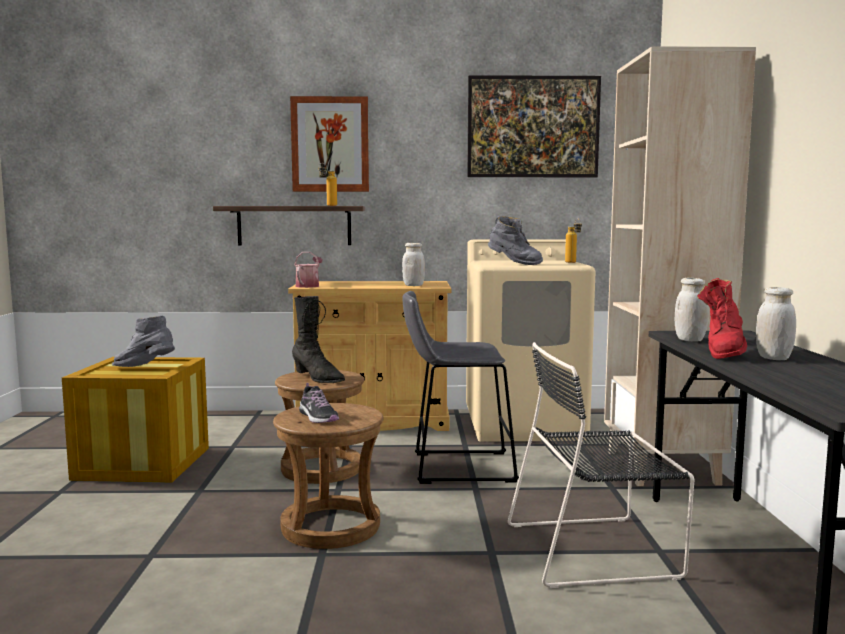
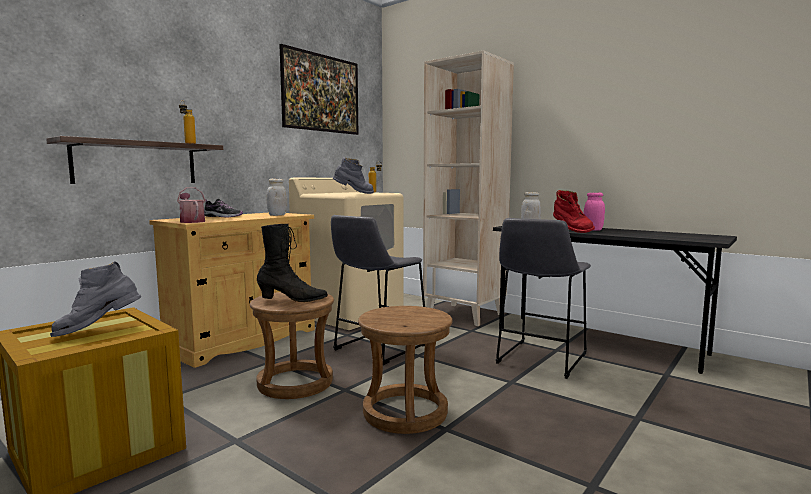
camera: 50 degrees left, 0 degrees up
(318, 417) = (403, 319): shoe -> shoe (223, 217)
(330, 144) = (169, 83): picture -> none
(596, 549) = (539, 360): black chair -> grey stool
(773, 358) = (593, 230): white jar -> pink jar

